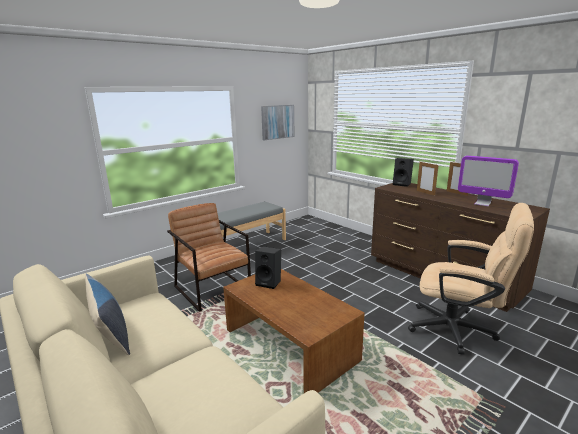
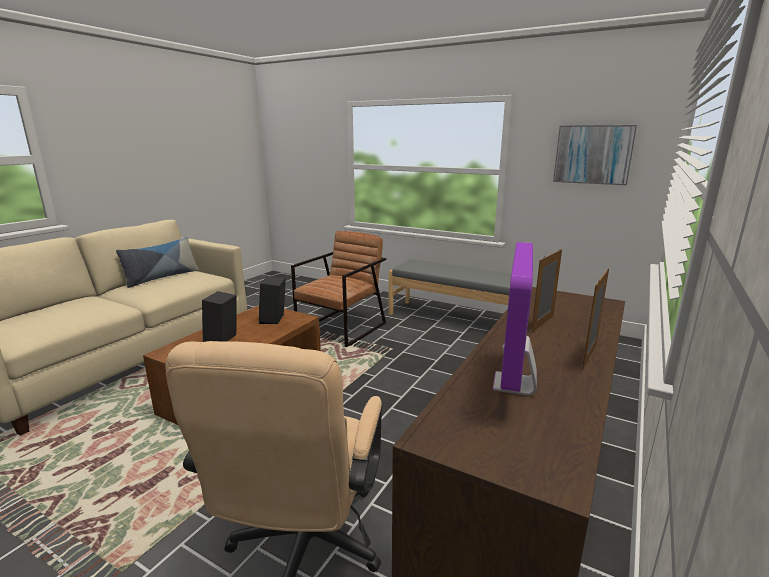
camera: 70 degrees right, 0 degrees up
(402, 184) = (591, 303): black speaker -> black speaker (222, 340)

